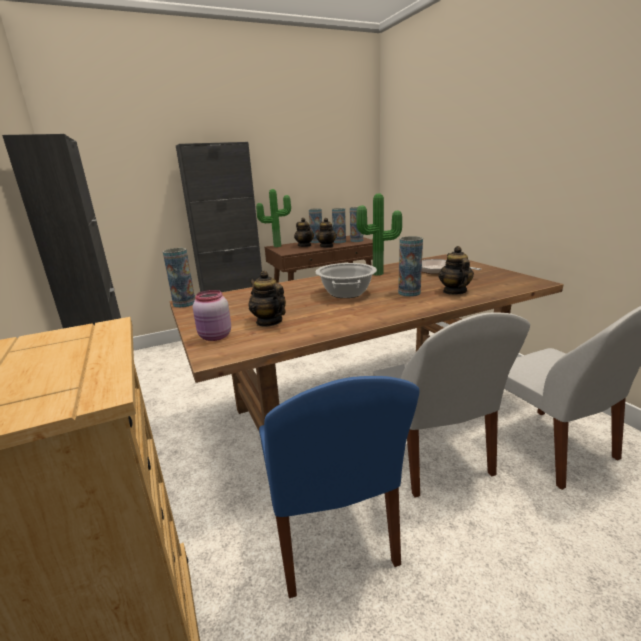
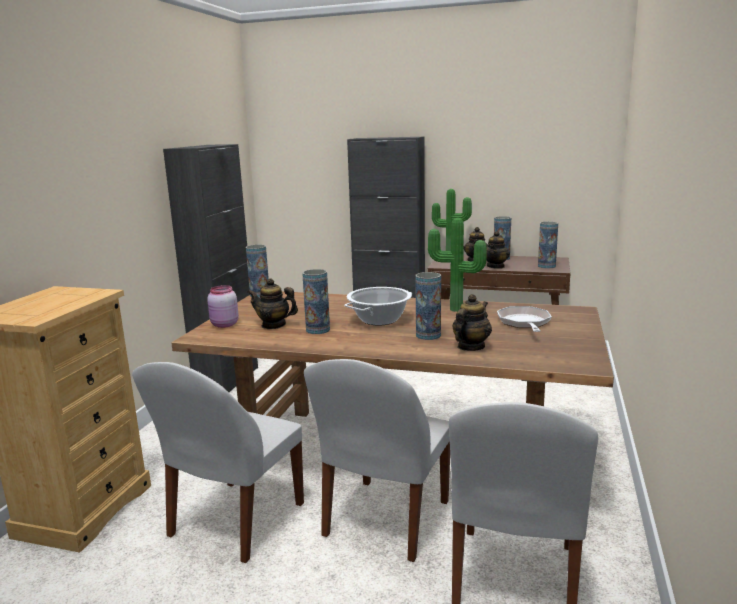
camera: 40 degrees right, 5 degrees down
(269, 322) = (274, 325): teapot -> teapot turned 75 degrees counterclockwise
(331, 535) = (234, 522): blue chair -> white chair
(339, 242) = (524, 263): vase -> vase (318, 330)

